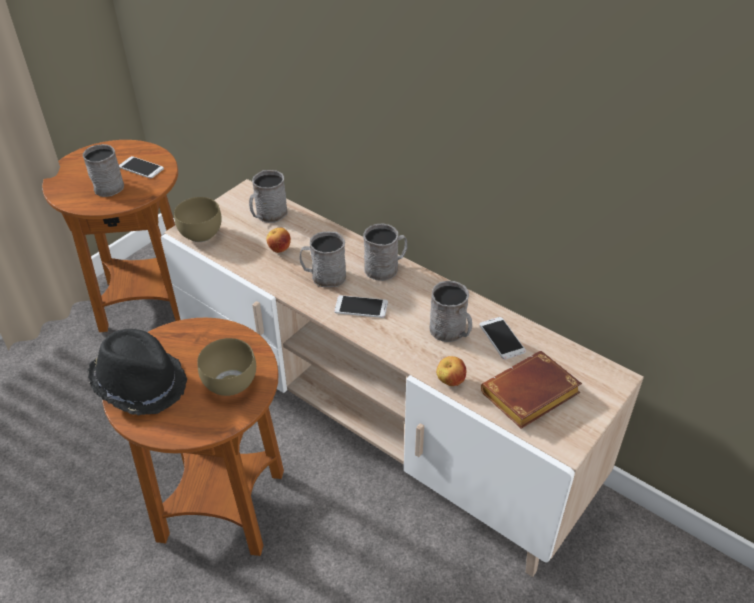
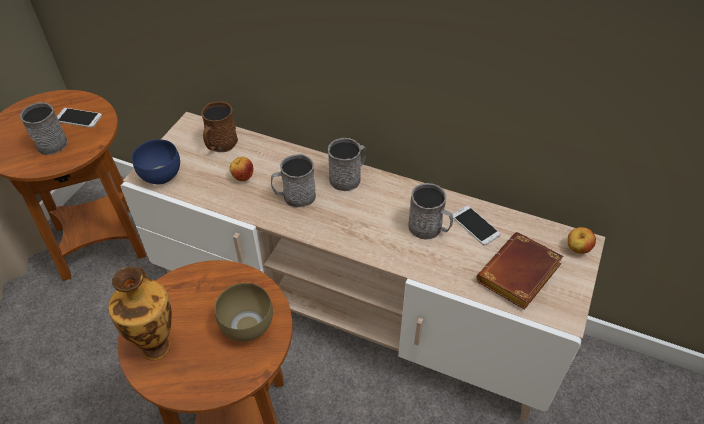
camera: 15 degrees left, 5 degrees up
(141, 383) = (157, 345): black hat -> vase
(200, 234) = (159, 175): brown bowl -> blue bowl
(268, 215) = (220, 145): grey mug -> brown mug
(361, 307) = (340, 220): phone -> none
(450, 381) = (445, 277): apple -> apple (577, 249)

